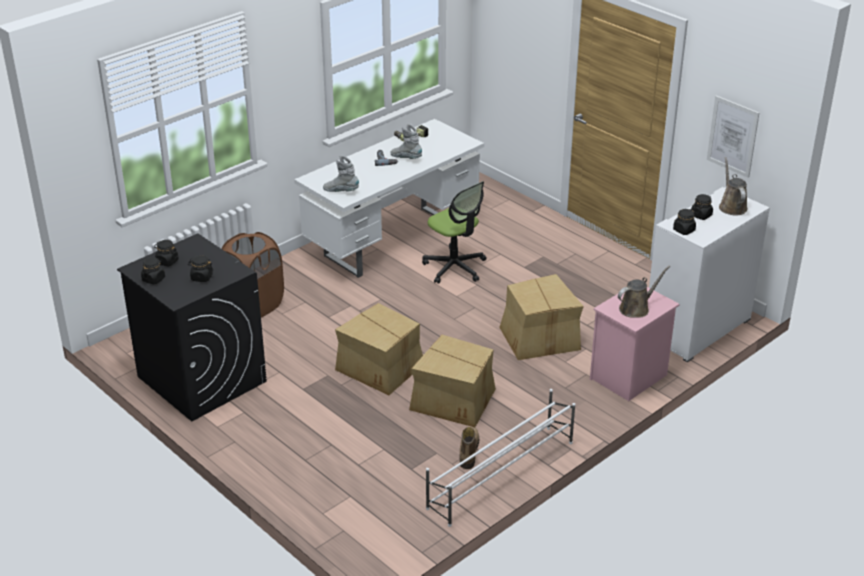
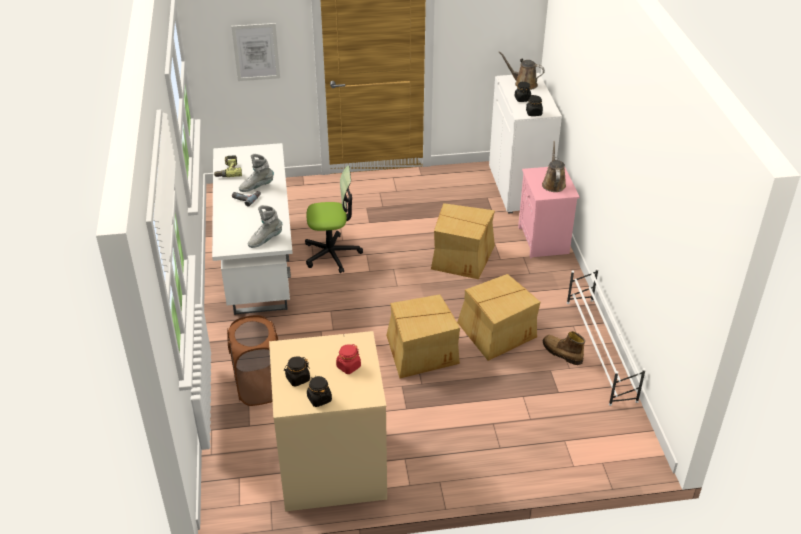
camera: 55 degrees left, 5 degrees up
(201, 277) = (348, 366): black jar -> red jar
(201, 378) = (331, 467): black washing machine -> beige washing machine
(732, 136) = (491, 34): picture -> picture (256, 52)

